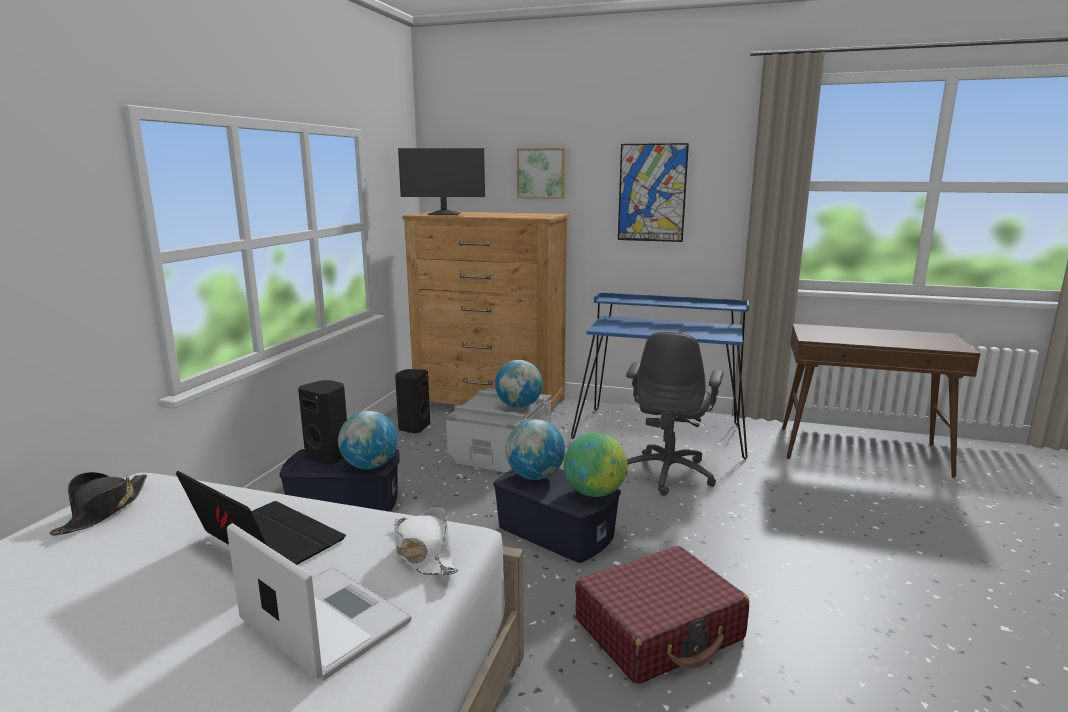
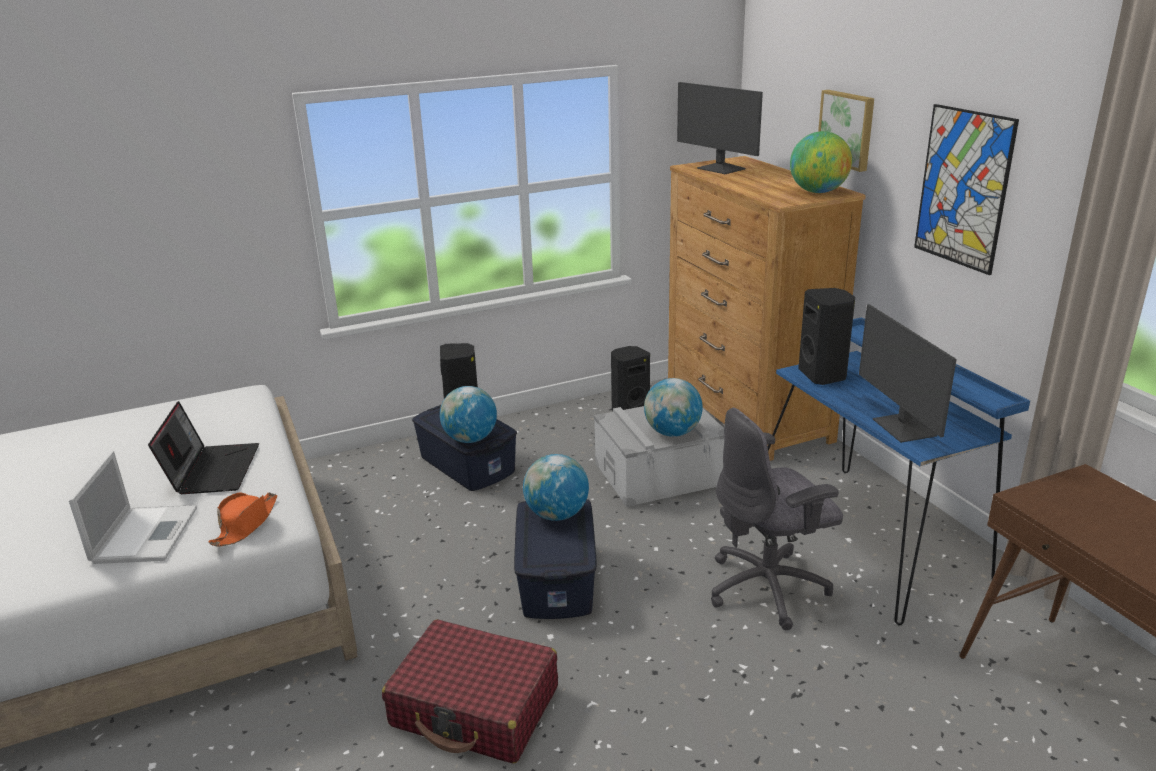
camera: 50 degrees right, 10 degrees up
(103, 510) = (203, 406): black hat -> none
(423, 553) = (246, 524): white hat -> orange hat
(594, 493) = (568, 558): globe -> globe (818, 192)
(615, 327) = (823, 375): none -> black speaker
(703, 334) = (902, 428): none -> monitor

